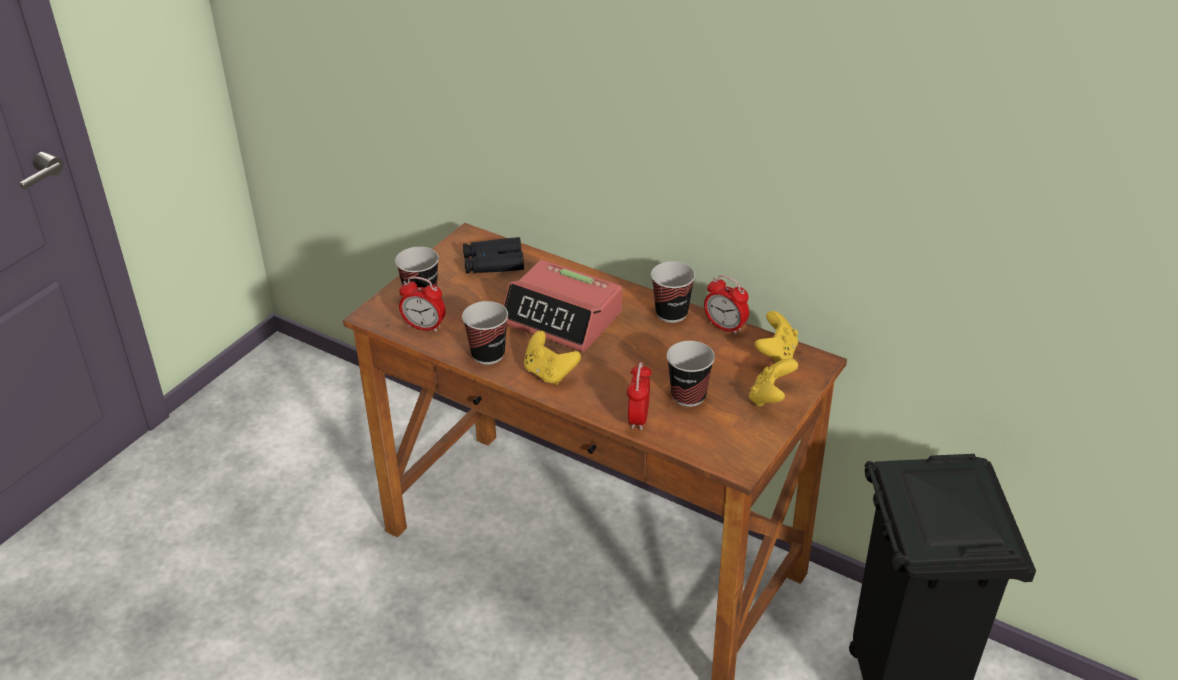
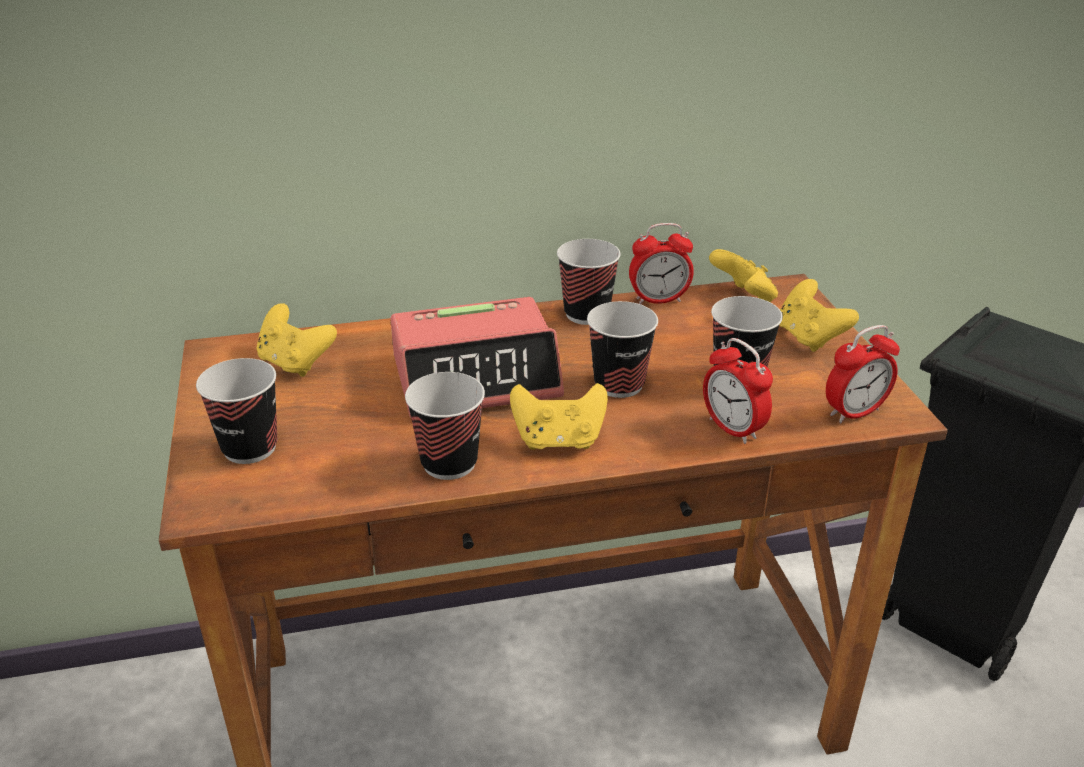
camera: 45 degrees left, 5 degrees down
(424, 327) = (308, 479): alarm clock -> alarm clock (854, 412)
(493, 263) = (295, 363): black binoculars -> yellow game controller
(623, 362) = (619, 384): none -> cup

